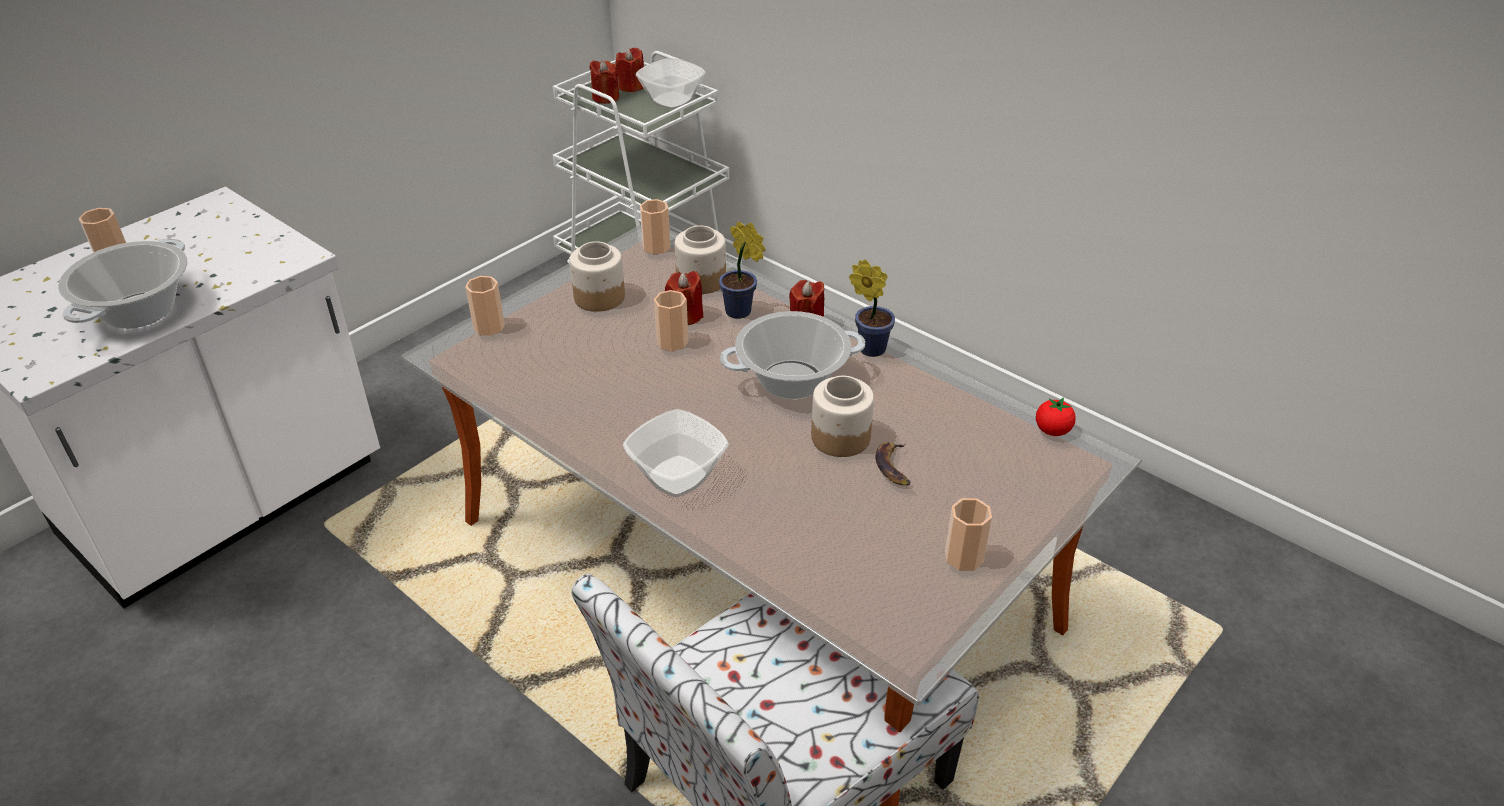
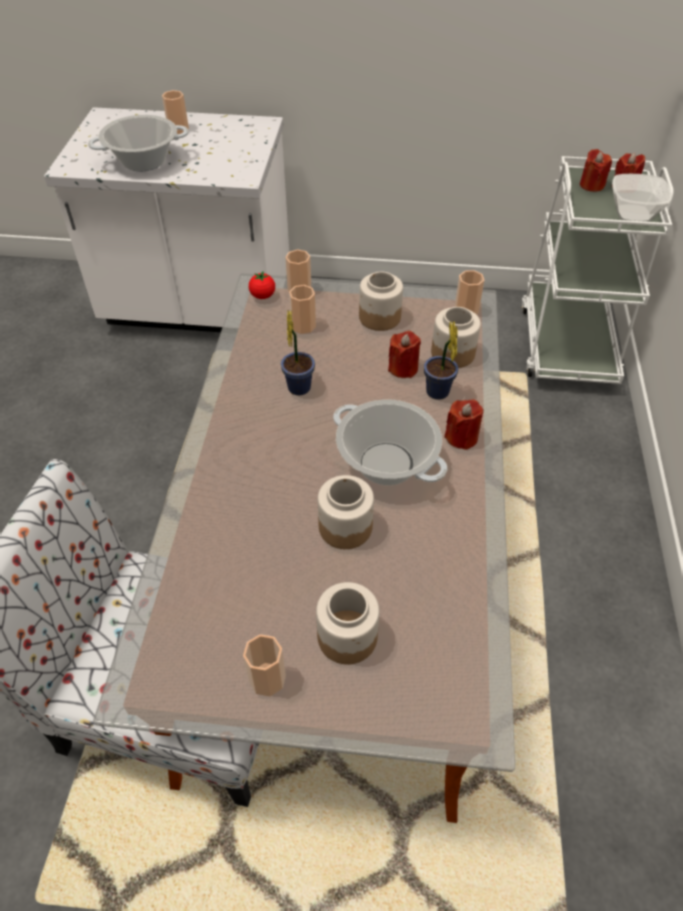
camera: 55 degrees right, 10 degrees up
(672, 342) = (367, 378): cup -> cup (303, 326)
(679, 477) = (229, 459): bowl -> none
(869, 347) = (472, 489): potted plant -> potted plant (299, 385)
(893, 467) = (339, 578): banana -> none
(959, 488) = (348, 636): none -> jar
(1052, 431) = (483, 673): tomato -> tomato (262, 296)

